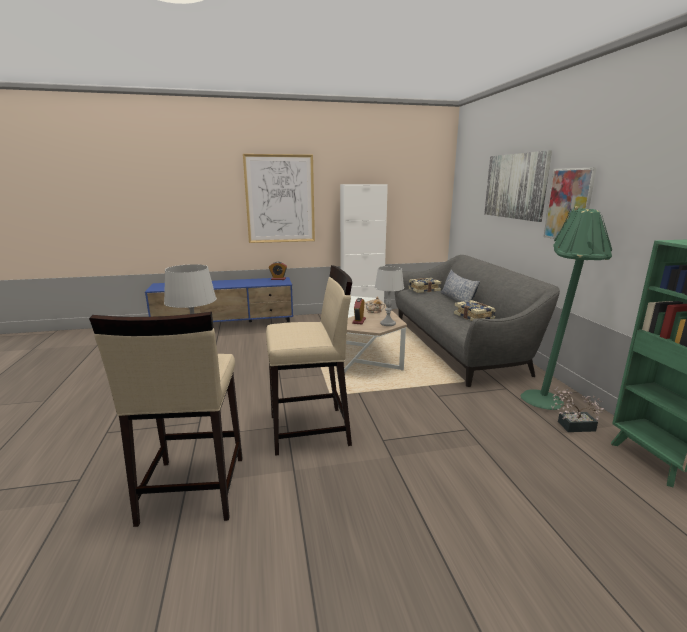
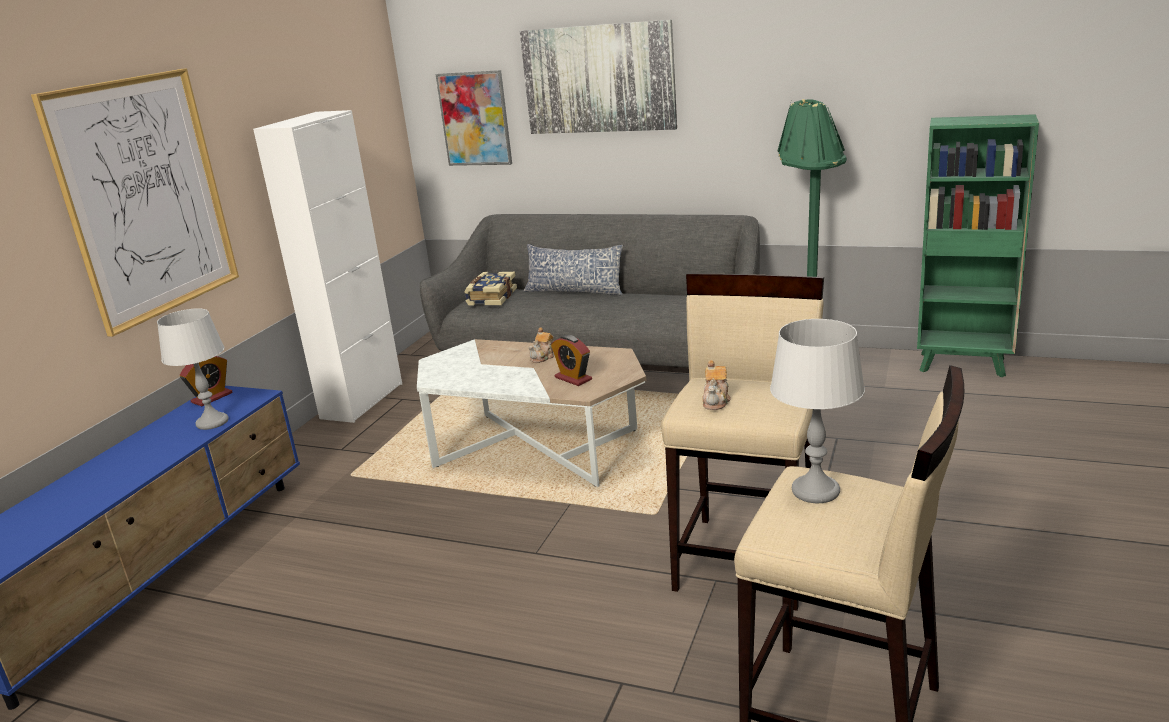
camera: 55 degrees left, 5 degrees up
(289, 327) = (716, 401): none -> teapot
(387, 323) = (614, 360): grey table lamp -> grey table lamp (212, 422)
(474, 317) = (663, 300): book -> none
(569, 205) = (728, 97): picture -> picture (475, 119)
(572, 426) = (875, 376): potted plant -> none

